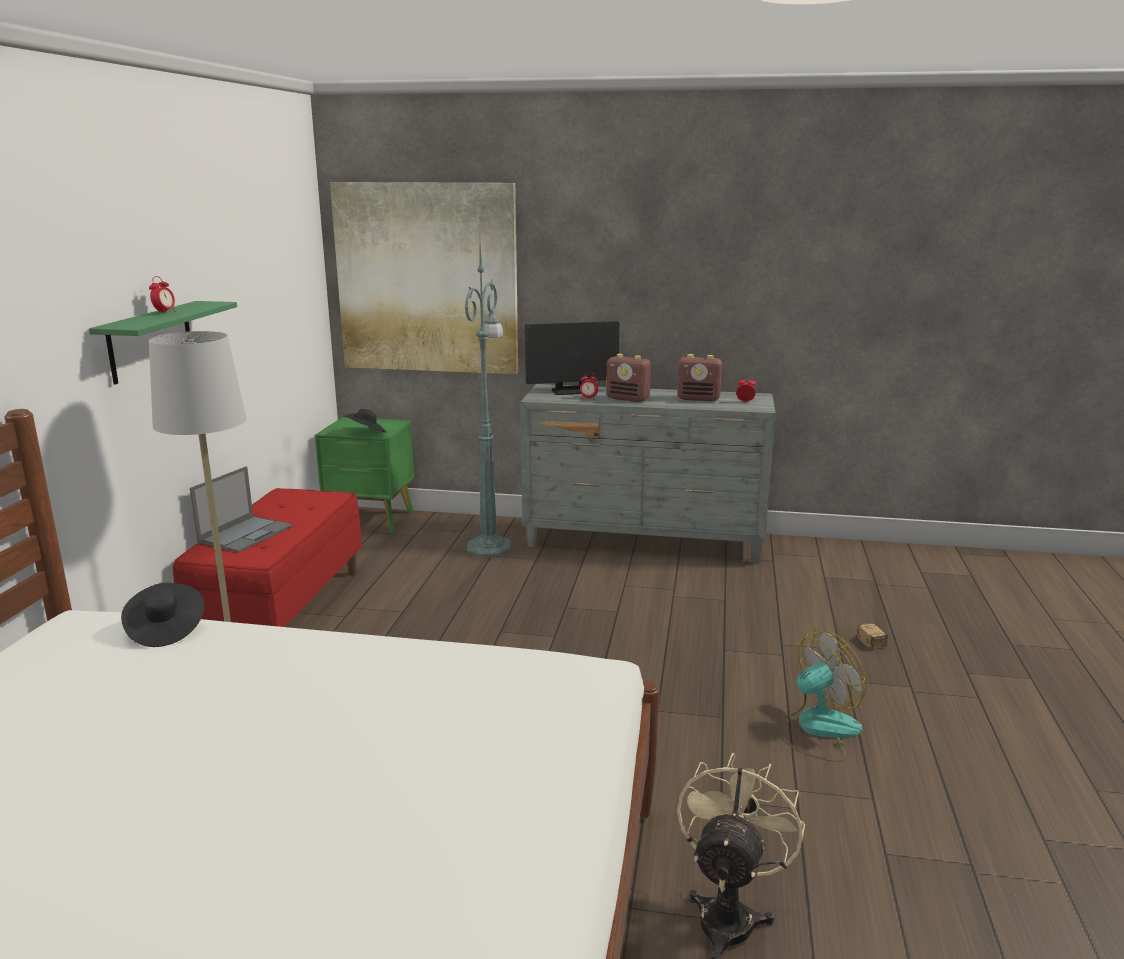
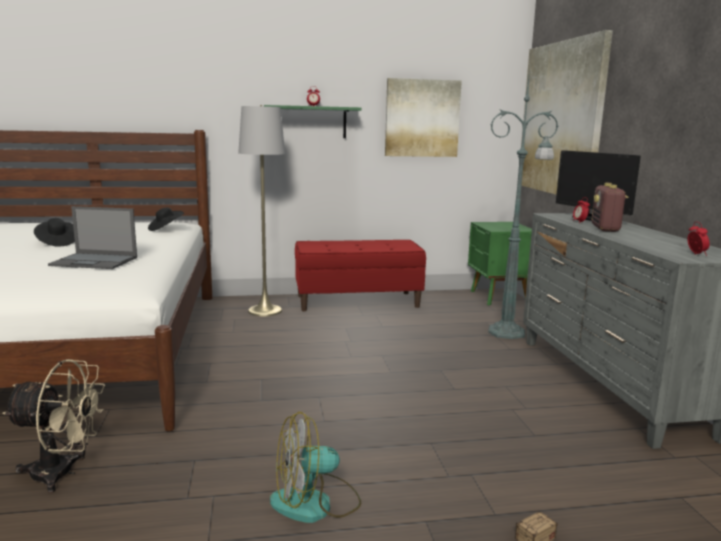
camera: 70 degrees right, 5 degrees down
(246, 534) = (339, 244): laptop -> laptop (95, 261)
(255, 299) = (422, 118): none -> picture
(367, 433) = (492, 227): black hat -> black hat (58, 243)
(699, 399) = (663, 243): radio -> none
(817, 729) = (315, 503): fan -> fan turned 120 degrees clockwise

